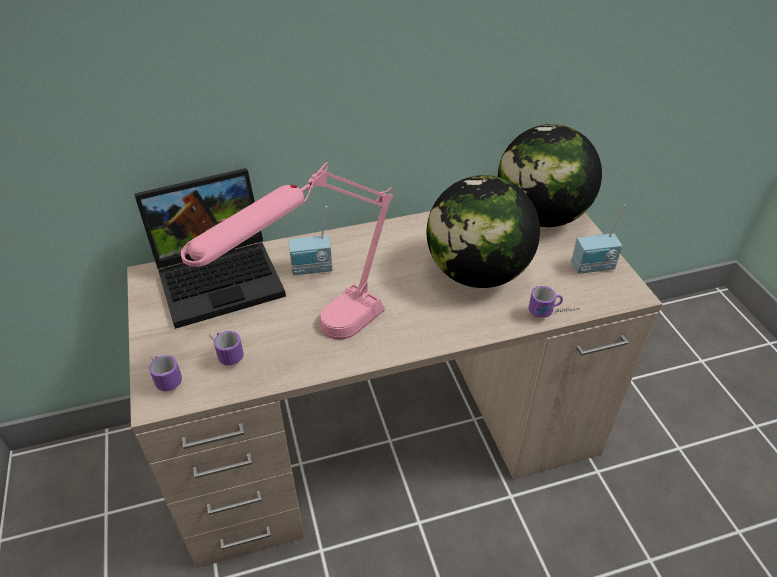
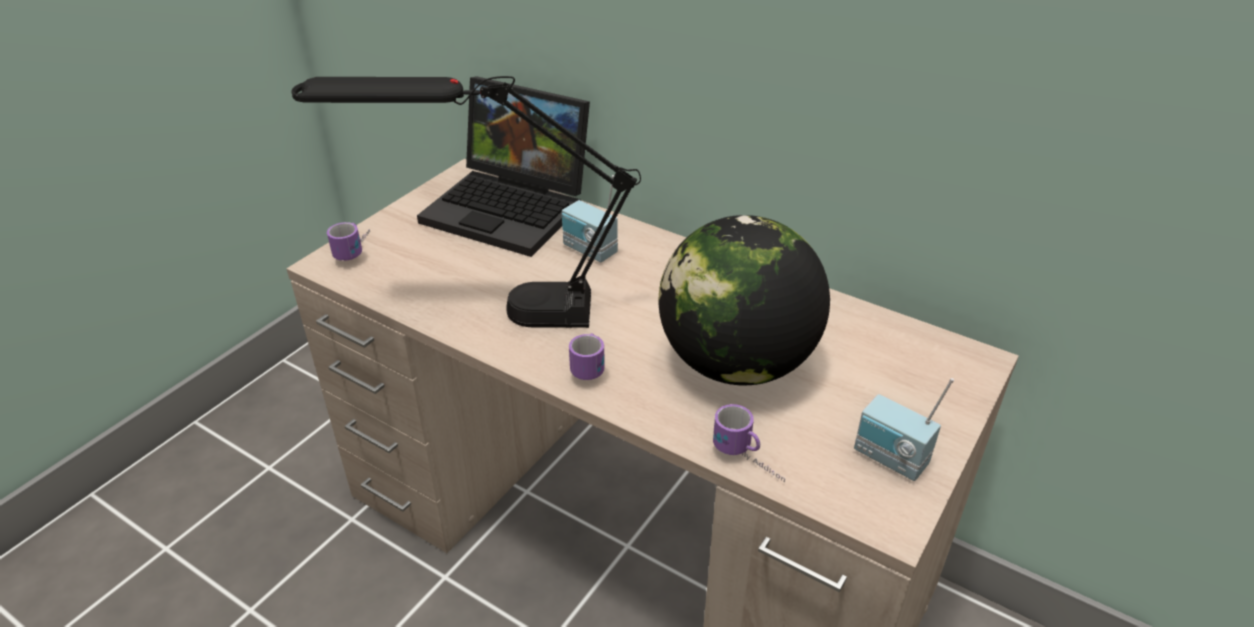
camera: 50 degrees right, 5 degrees down
(224, 352) = (418, 264): mug -> mug (592, 363)
(318, 342) = (492, 309): pink table lamp -> black table lamp
(540, 216) = (921, 364): globe -> none

